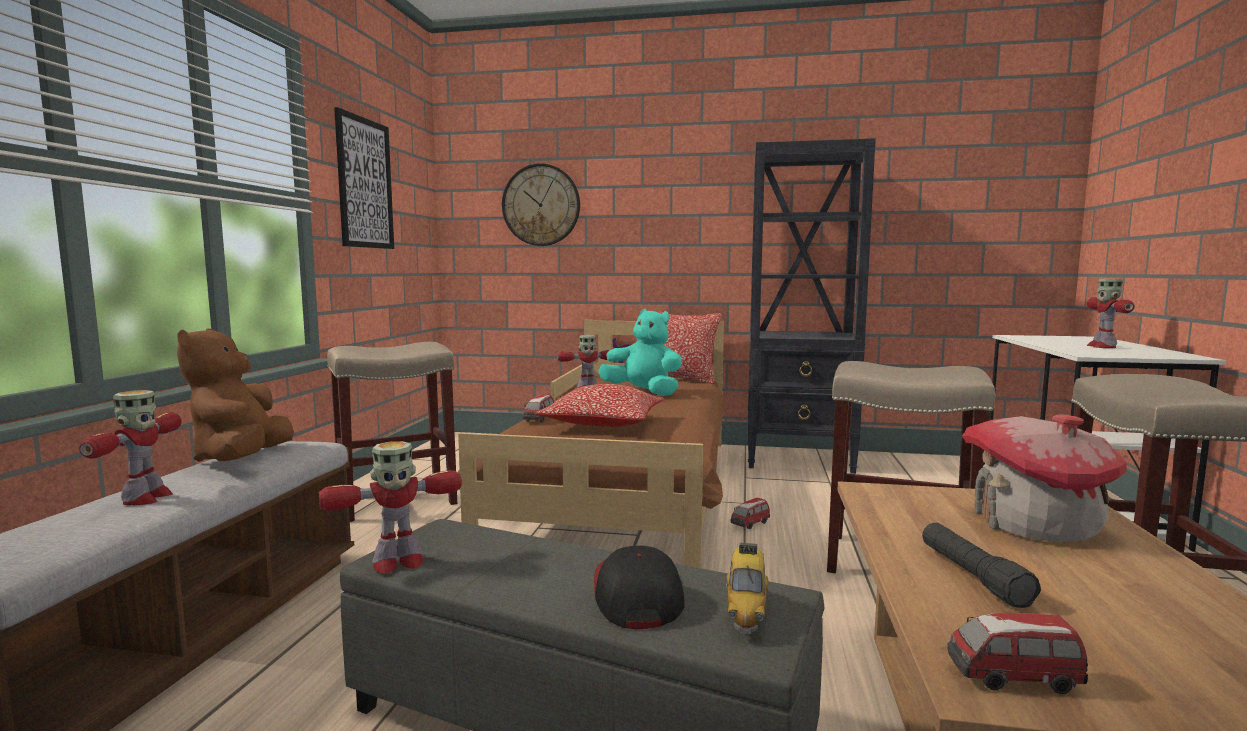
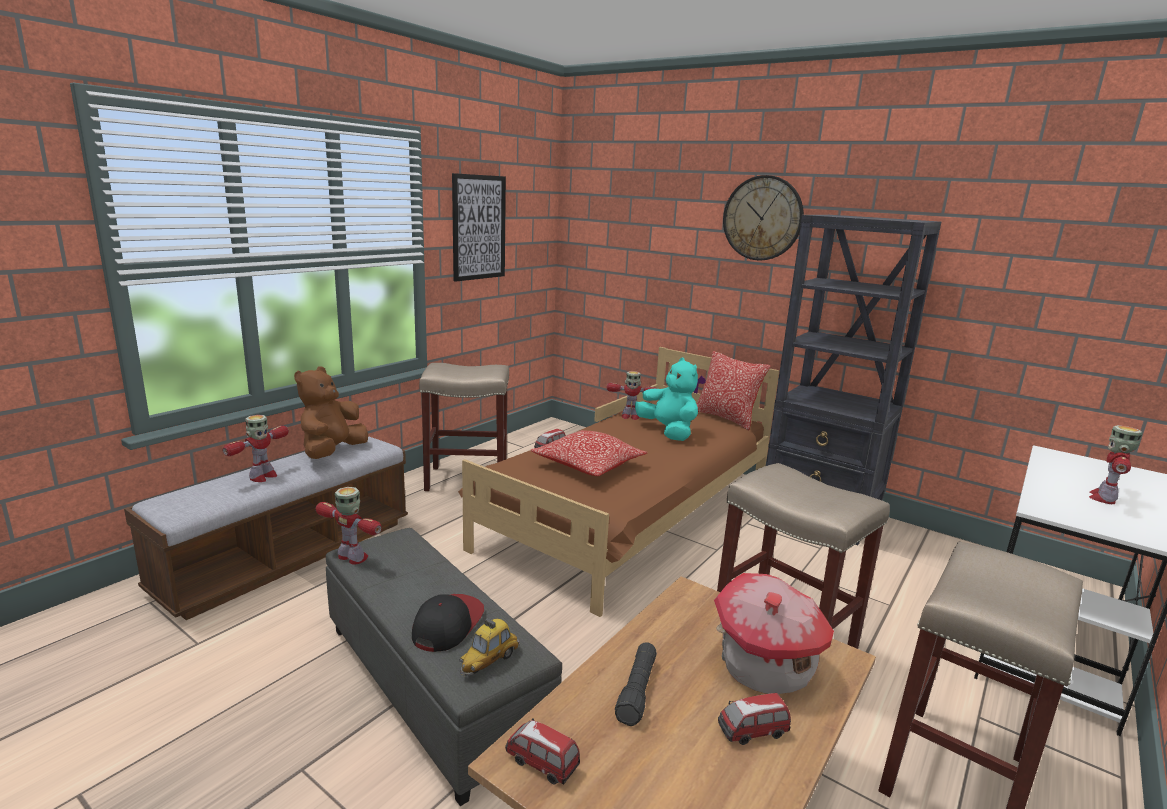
camera: 25 degrees right, 10 degrees up
(397, 563) = (353, 558): toy robot -> toy robot turned 150 degrees counterclockwise
(541, 205) = (635, 239): wall clock -> wall clock (762, 218)
(750, 524) = (698, 572): toy car -> toy car (752, 732)

